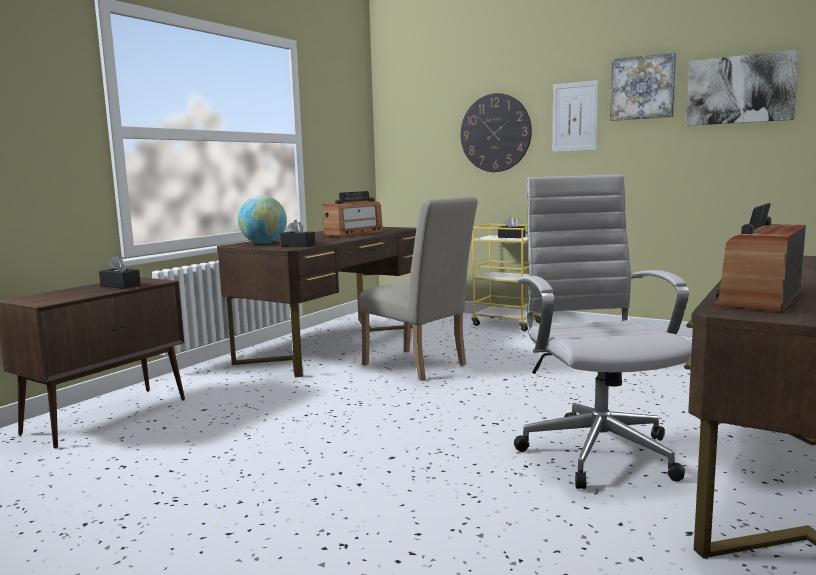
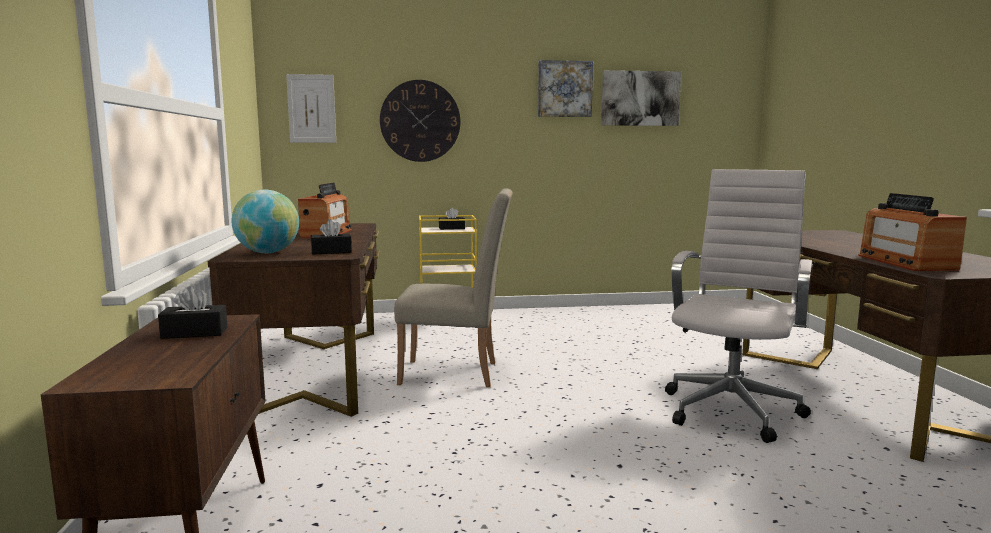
camera: 40 degrees left, 0 degrees up
(575, 117) = (503, 110): picture -> picture (311, 108)
(596, 450) = (732, 409): white office chair -> white office chair turned 75 degrees clockwise

